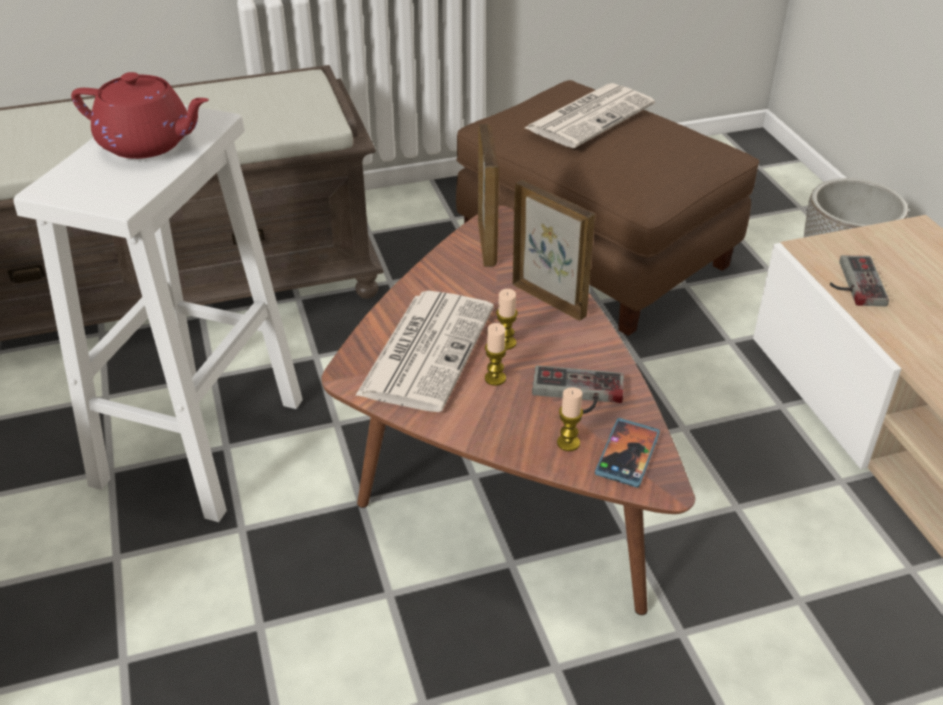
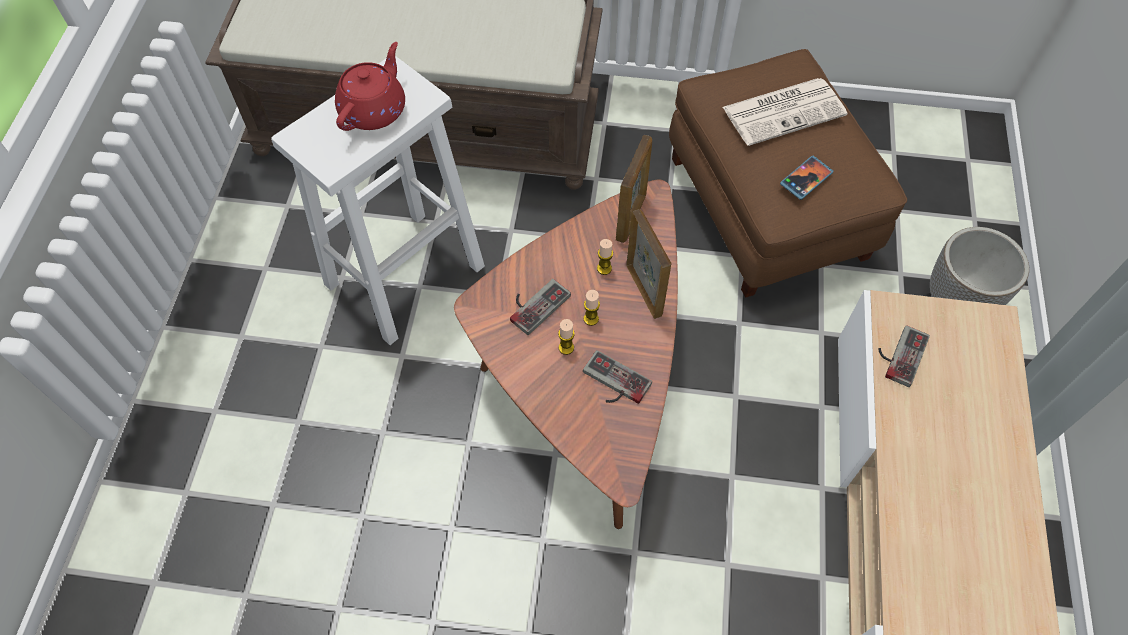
camera: 25 degrees right, 20 degrees up
(147, 144) = (374, 110): red teapot -> red teapot turned 105 degrees counterclockwise
(427, 349) = (535, 303): newspaper -> game controller
(568, 443) = (583, 422): candle -> candle (604, 268)
(627, 454) = (615, 448): phone -> phone (806, 179)

